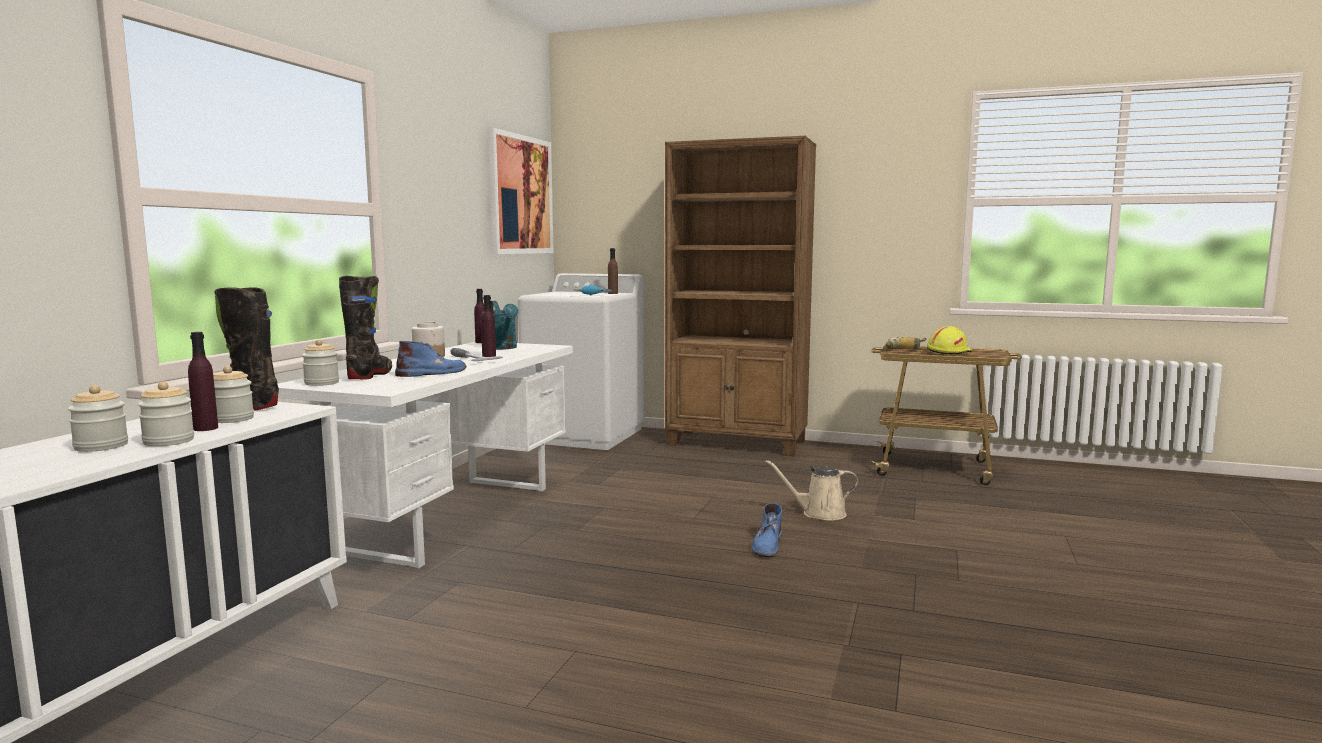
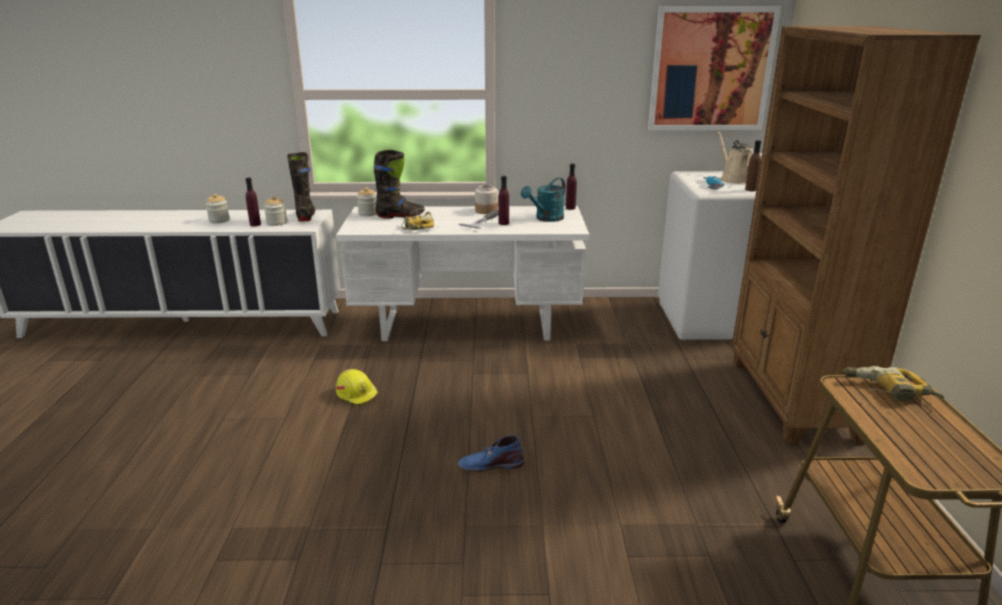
camera: 70 degrees right, 15 degrees up
(168, 441) = (228, 226): jar -> none
(433, 373) = (417, 226): blue boot -> power drill
(819, 513) = (594, 485): beige watering can -> beige watering can (734, 179)
(948, 352) = (905, 427): yellow hard hat -> yellow hard hat (357, 394)

